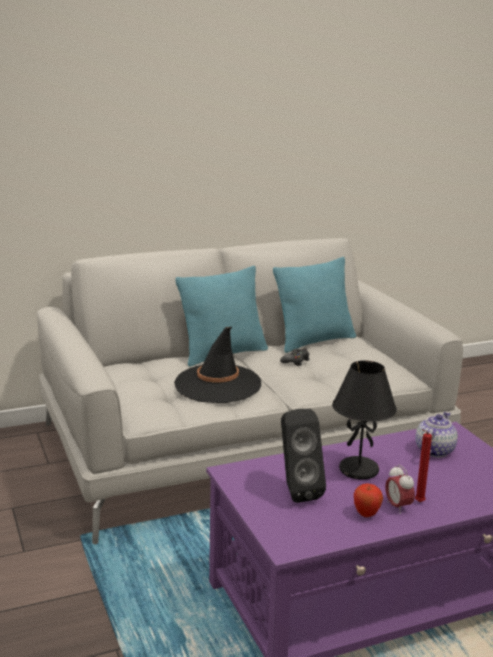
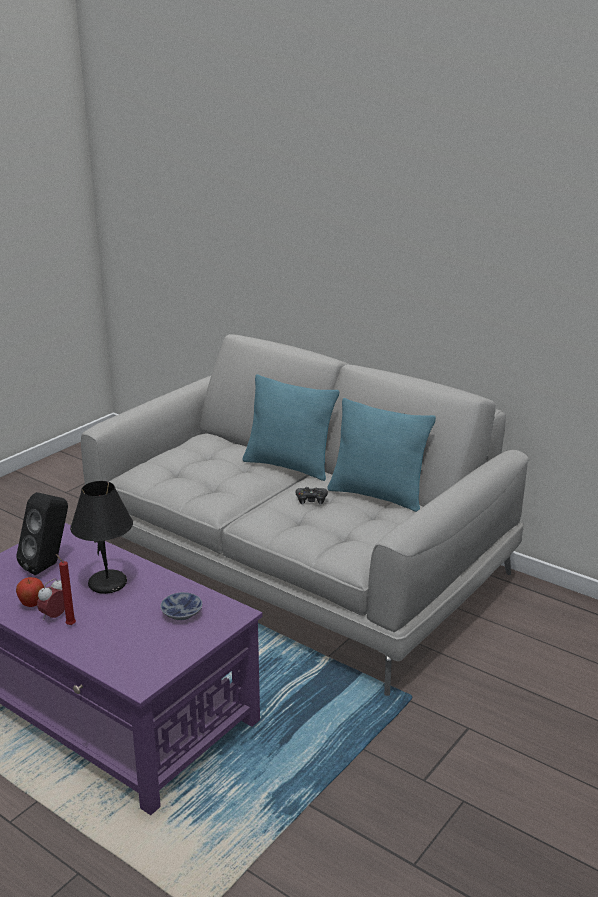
camera: 60 degrees right, 5 degrees up
(218, 384) = (216, 482): black hat -> none
(434, 450) = (181, 612): teapot -> bowl

